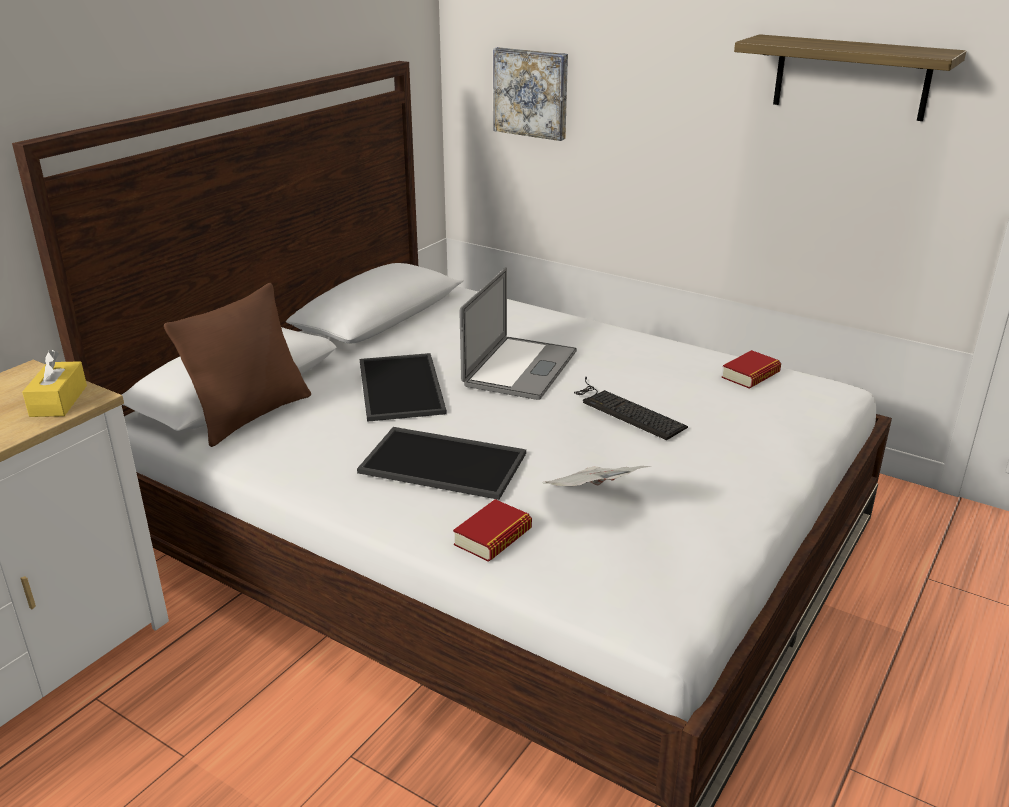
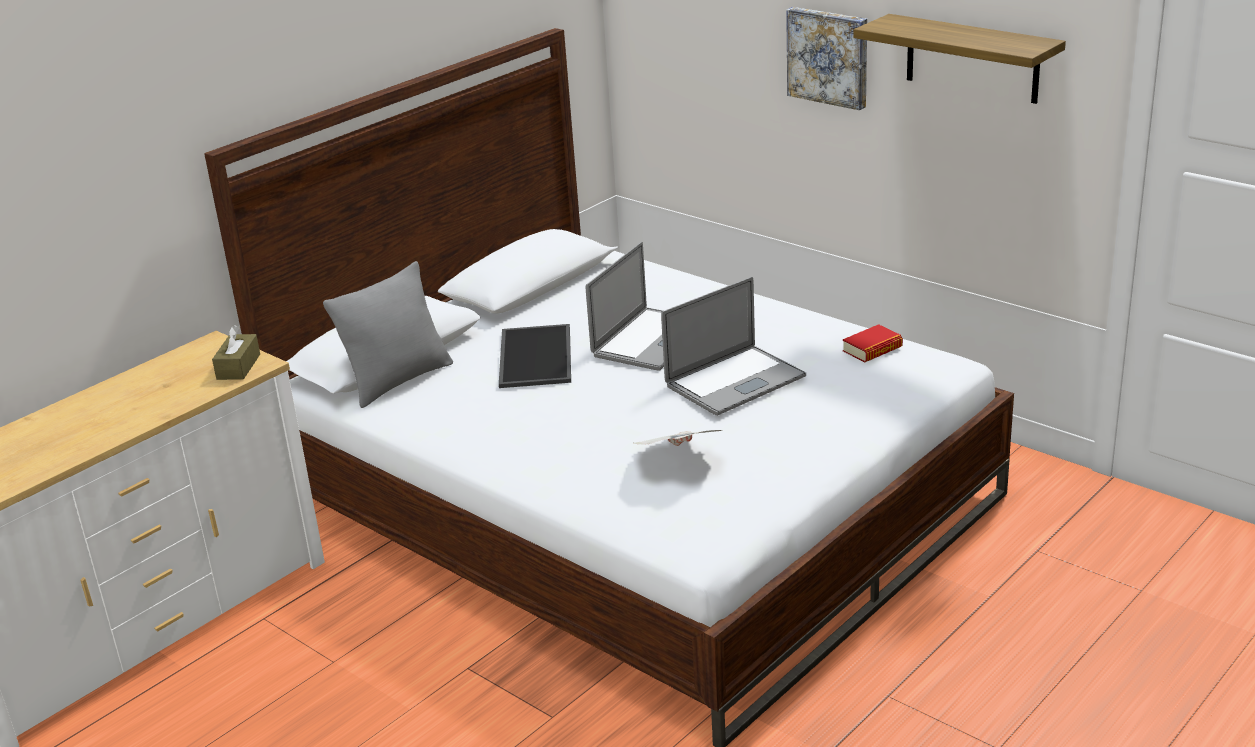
camera: 10 degrees right, 0 degrees up
(59, 401) = (238, 367): yellow tissue box -> brown tissue box
(251, 415) = (398, 381): brown pillow -> grey pillow
(445, 462) = (559, 425): tray -> none
(493, 537) = (584, 486): book -> none
(532, 93) = (690, 55): picture -> picture (829, 56)
(624, 410) = (735, 381): keyboard -> laptop

